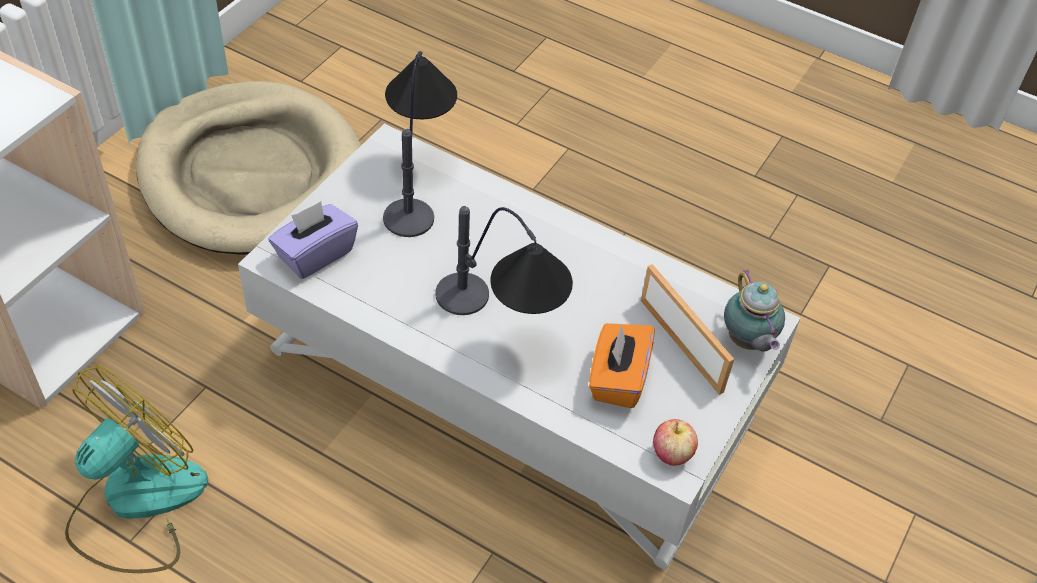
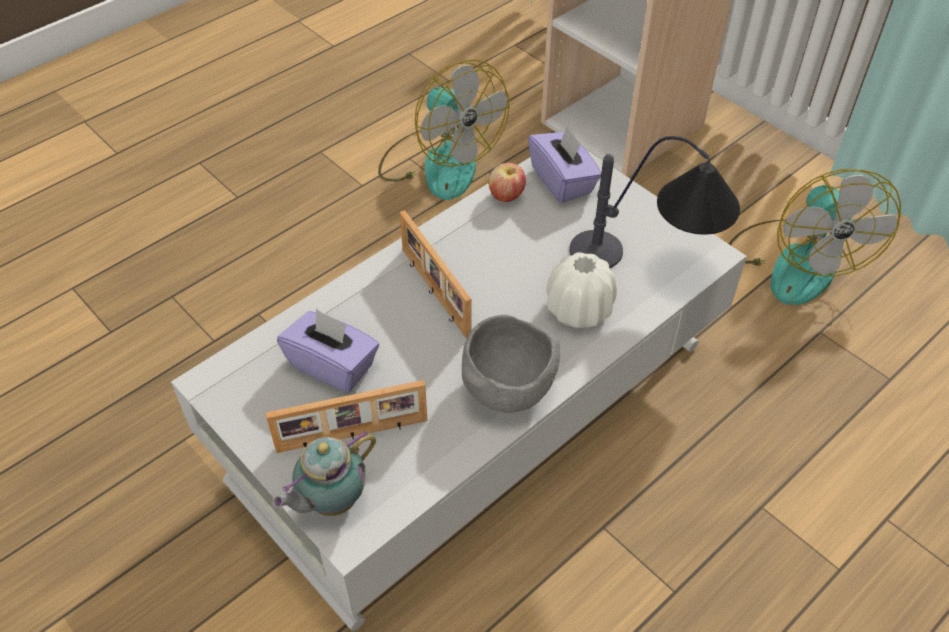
camera: 110 degrees right, 0 degrees up
(253, 174) = (795, 261): beige dog bed -> fan
(486, 221) = (578, 310): none -> white vase
(501, 325) = (433, 292): table lamp -> picture frame
(590, 253) = (508, 388): none -> grey bowl
(617, 379) = (333, 365): orange tissue box -> purple tissue box
(671, 454) = (228, 383): apple -> apple (506, 196)
(747, 342) = (330, 501): teapot -> teapot turned 45 degrees counterclockwise

